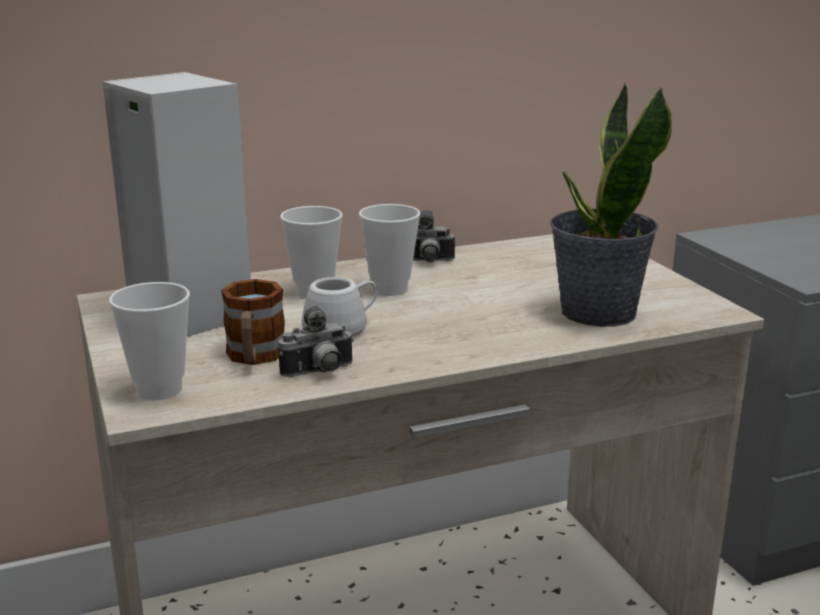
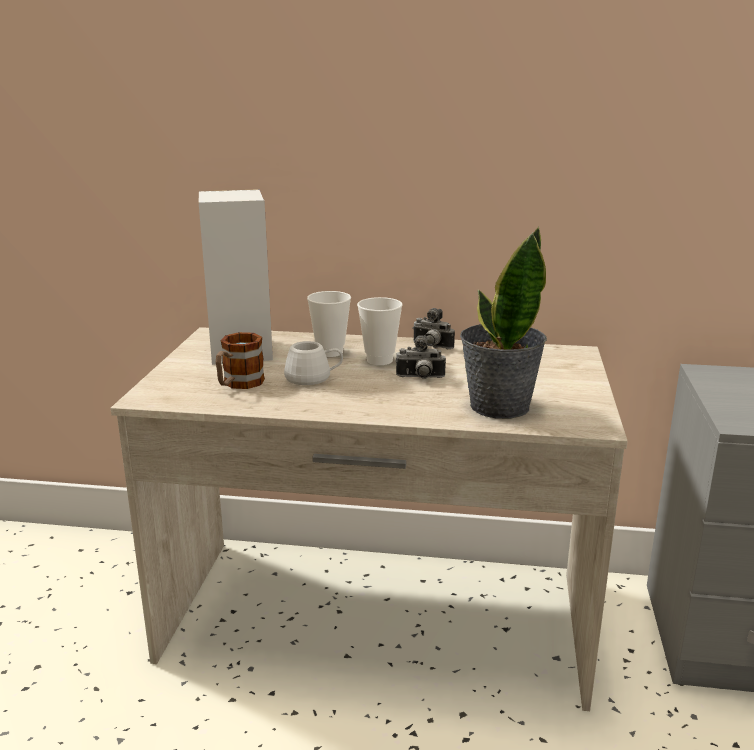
camera: 30 degrees right, 0 degrees up
(159, 390) = (165, 390): cup -> none
(319, 373) = (260, 402): camera -> camera (420, 378)

